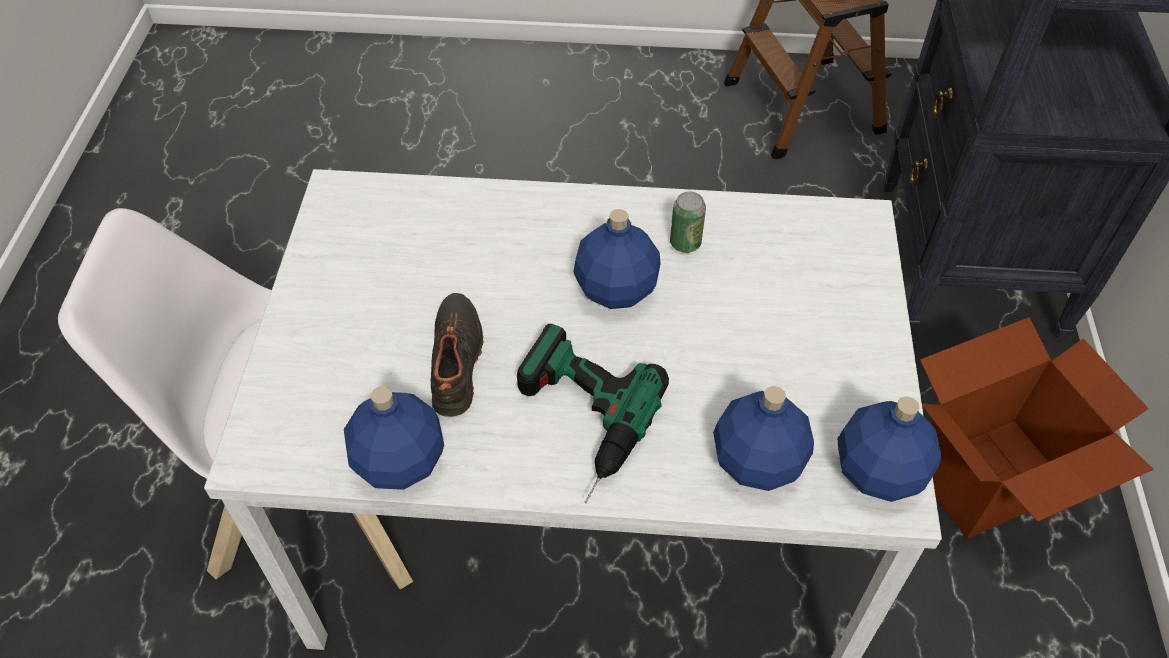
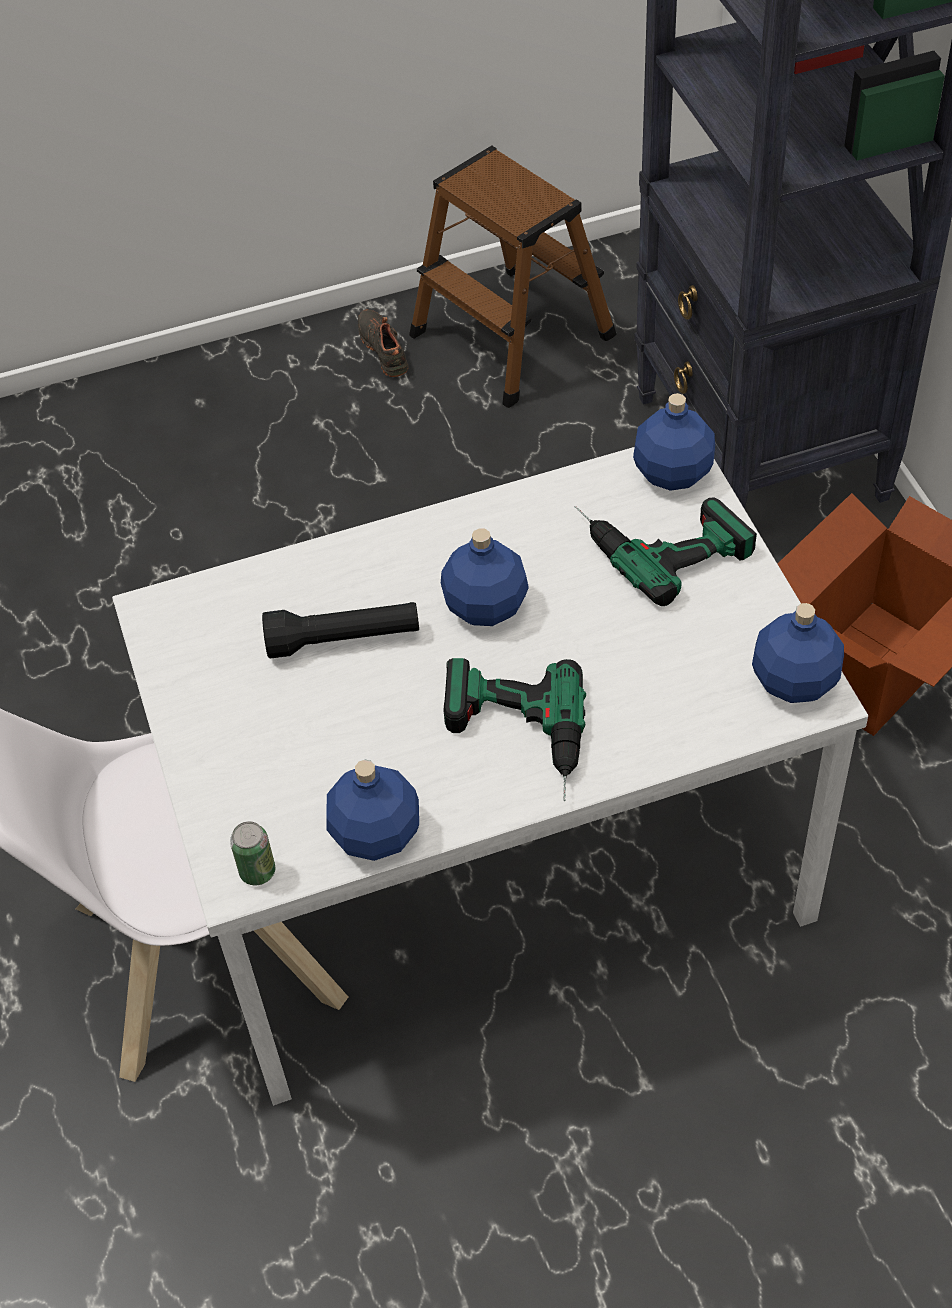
camera: 20 degrees left, 0 degrees up
(458, 361) = (376, 727): black shoe -> black shoe (385, 349)
(476, 273) = (344, 640): none -> black flashlight
(685, 243) = (527, 539): can -> can (257, 871)
(759, 462) = (691, 711): blue bottle -> blue bottle (674, 472)
(807, 285) = (658, 539): none -> power drill

